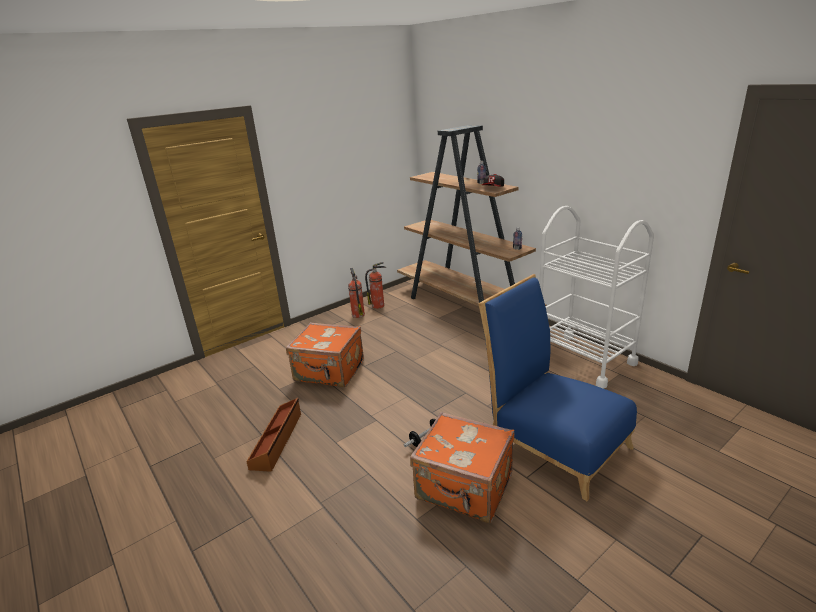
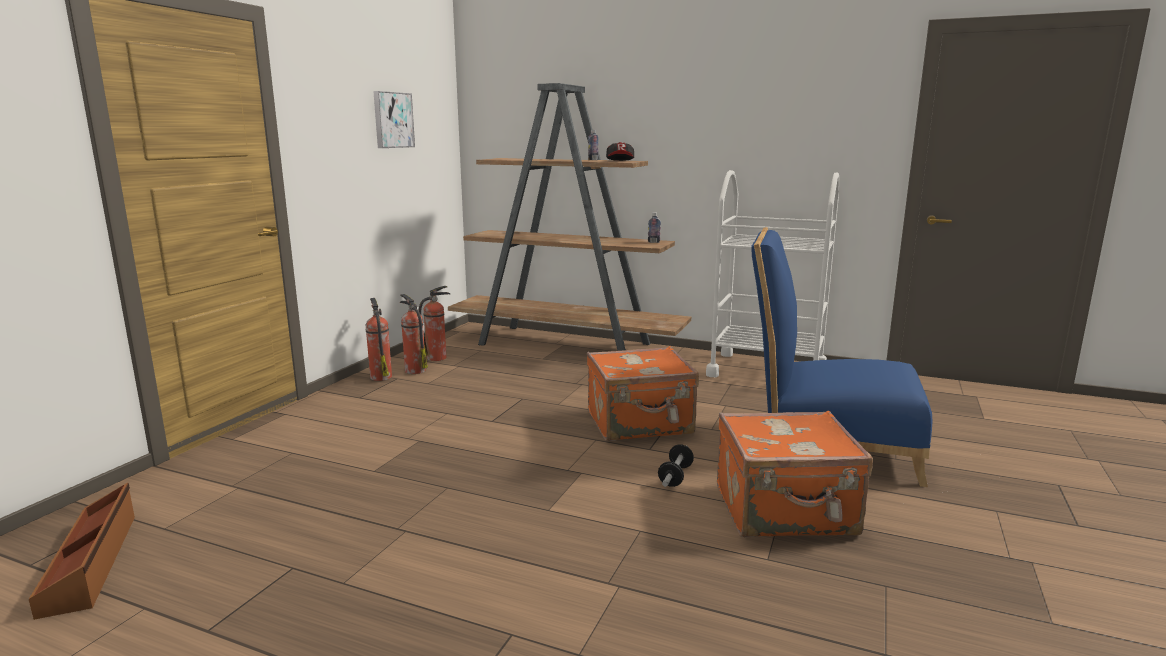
camera: 30 degrees left, 10 degrees down
(277, 440) = (445, 530): brown storage box -> brown storage box (92, 562)
(329, 372) = (442, 436): orange suitcase -> orange suitcase (640, 424)
(336, 316) = (381, 377): none -> fire extinguisher
(354, 152) = (392, 120): none -> picture

